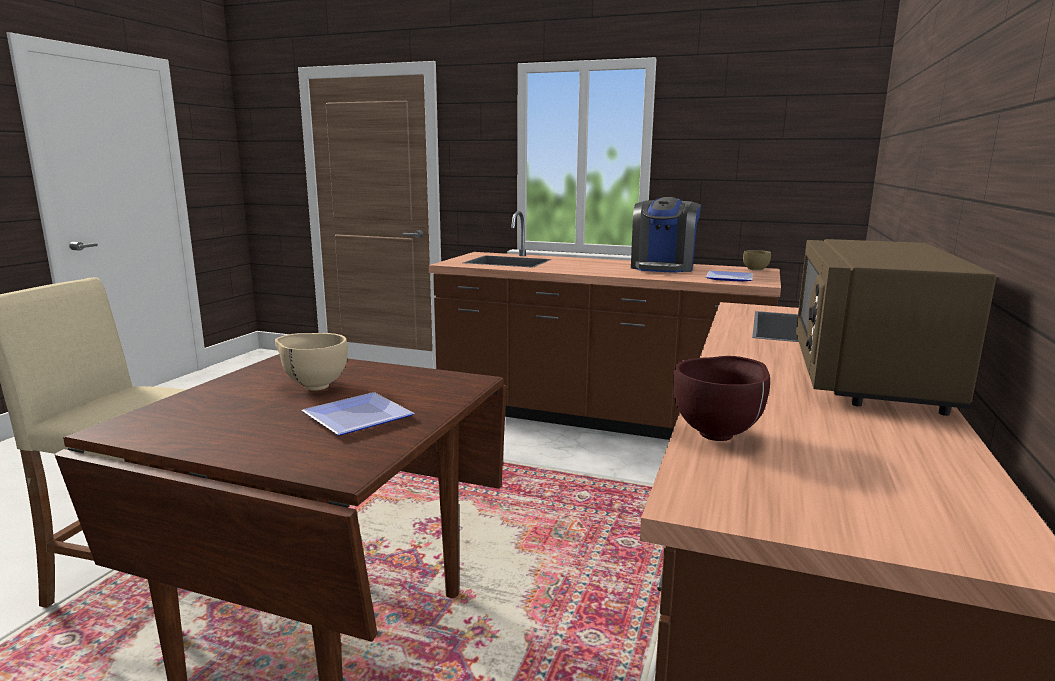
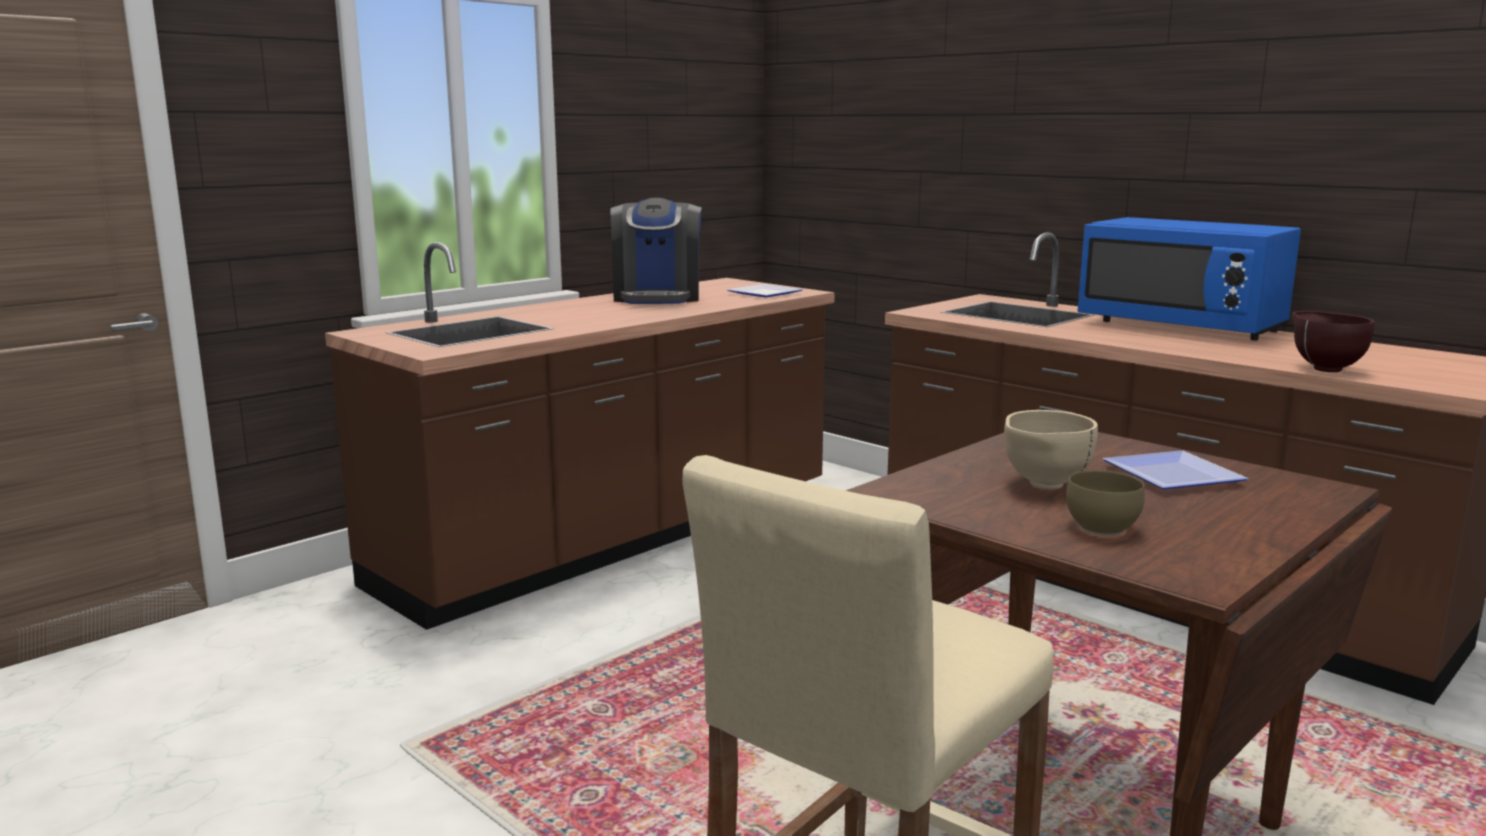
camera: 65 degrees left, 0 degrees up
(662, 267) = (657, 297): coffee machine -> coffee machine turned 45 degrees clockwise
(756, 269) = (723, 282): brown bowl -> brown bowl (1105, 528)
(868, 376) = (1181, 327): brown microwave -> blue microwave

